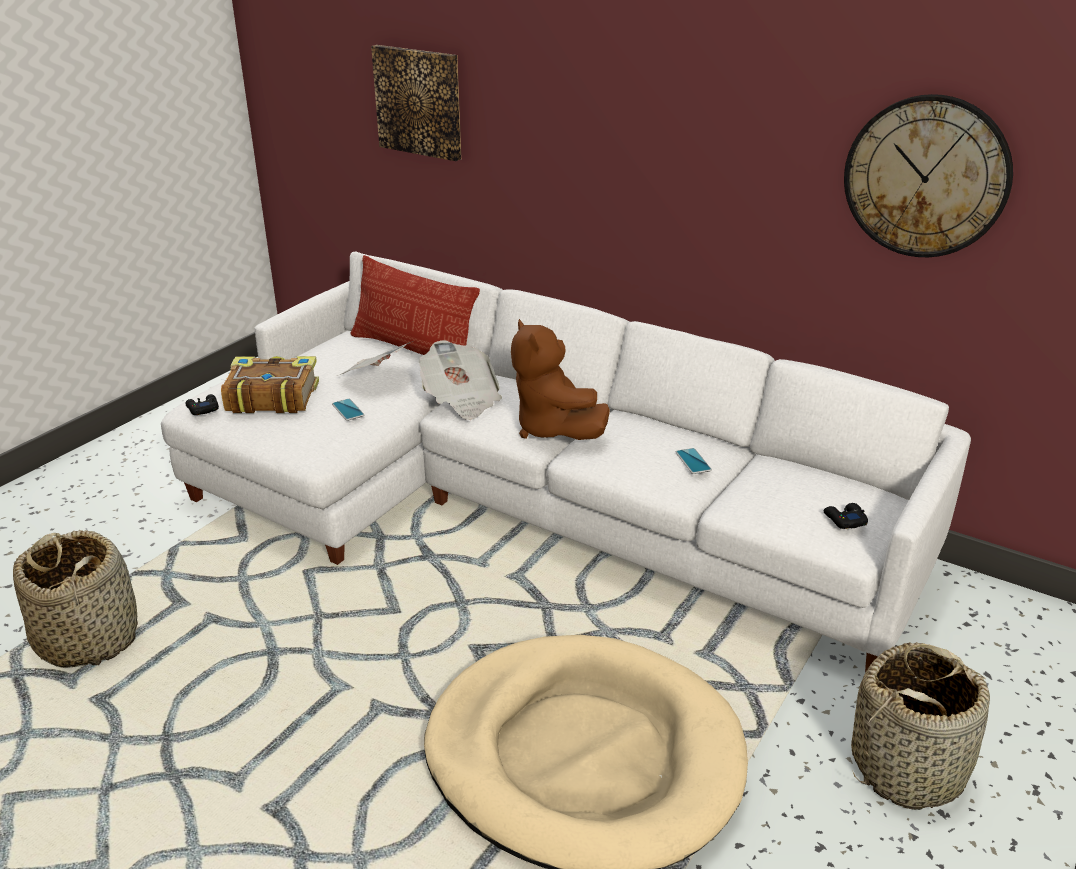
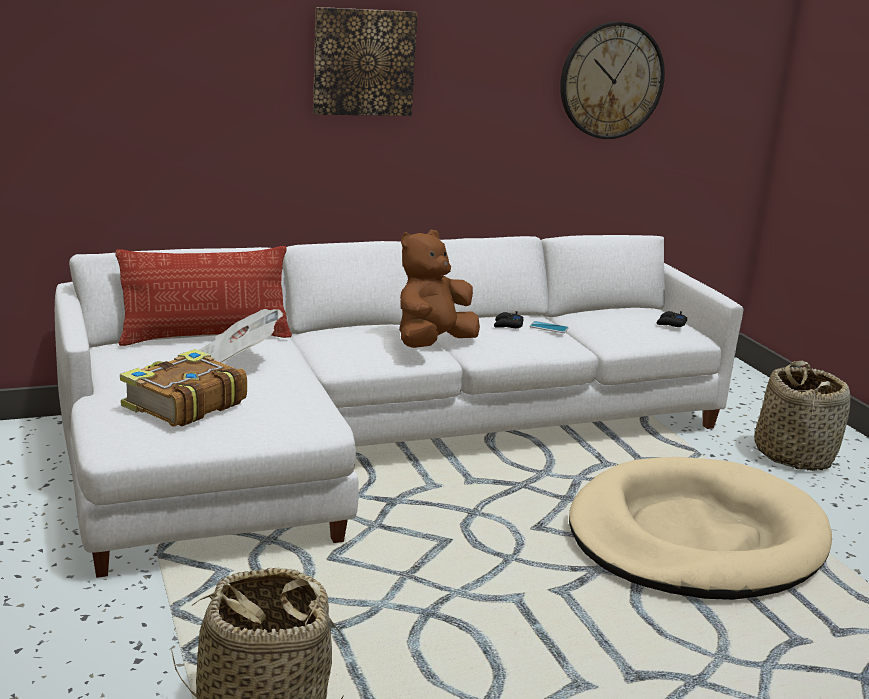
camera: 55 degrees left, 10 degrees down
(202, 409) = (137, 437): black game controller -> black game controller (507, 325)
(348, 410) = (272, 387): phone -> none
(419, 102) = (136, 74): picture -> picture (363, 62)
(461, 399) = (333, 350): newspaper -> none
(553, 429) = (432, 344): brown plush toy -> brown plush toy turned 120 degrees clockwise

